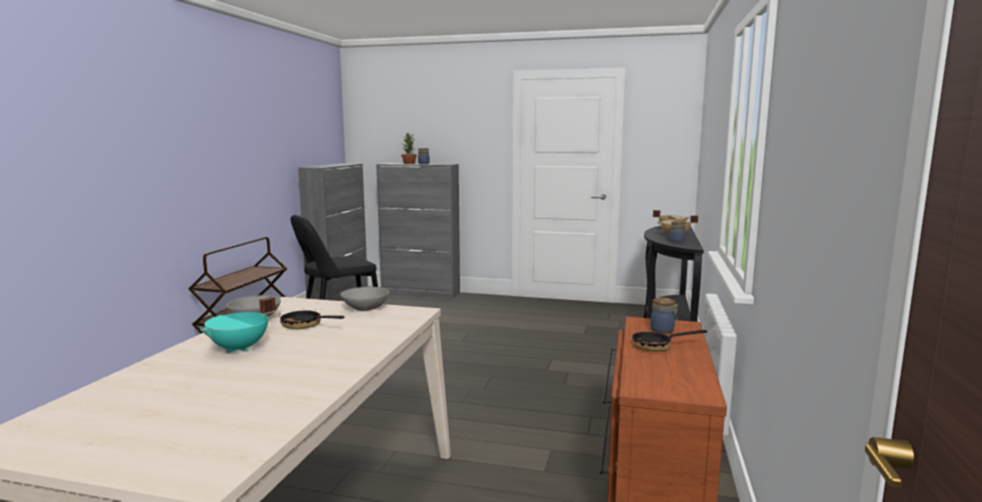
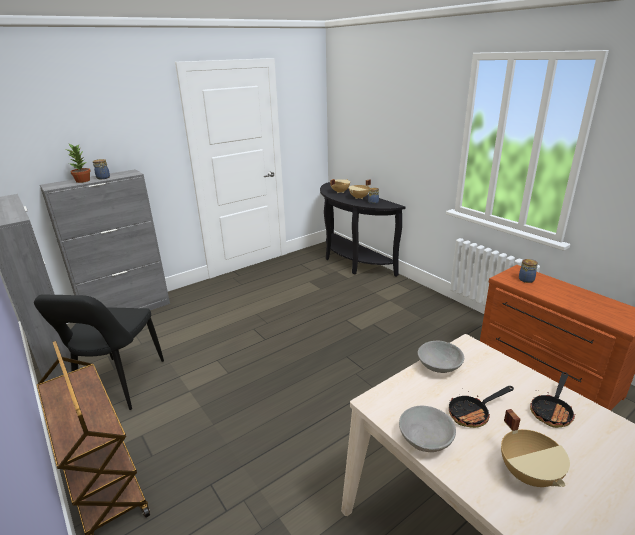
camera: 50 degrees left, 15 degrees up
(240, 348) = (529, 473): turquoise cooking pot -> beige cooking pot
(658, 346) = (555, 292): frying pan -> frying pan (552, 411)

